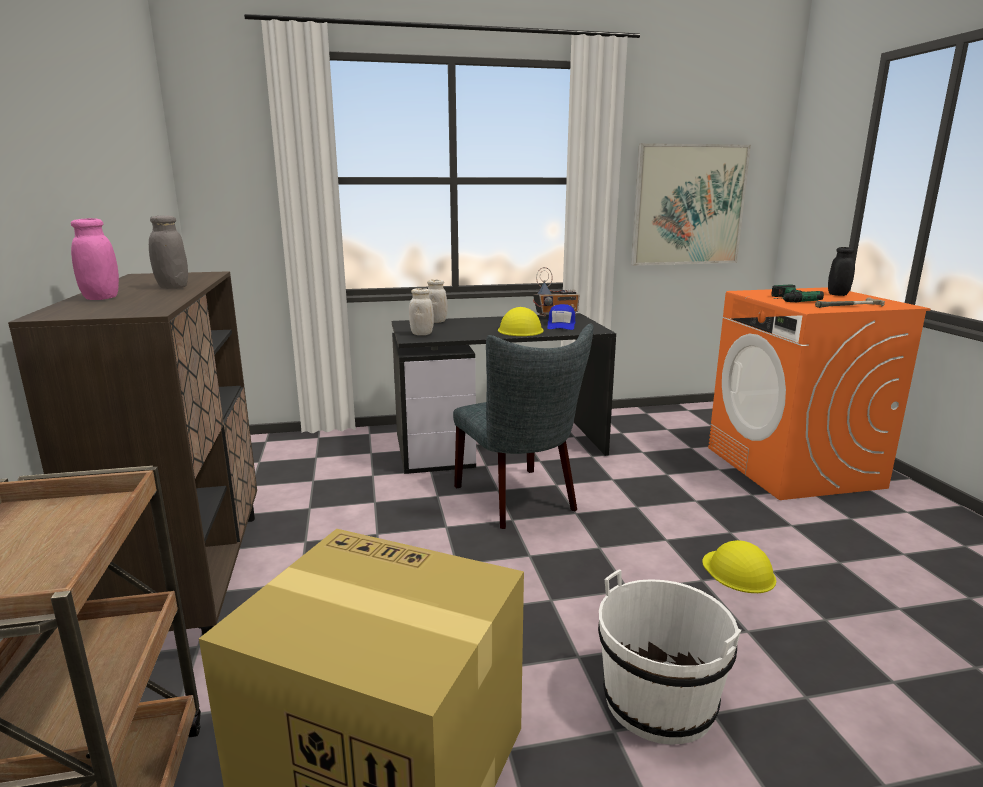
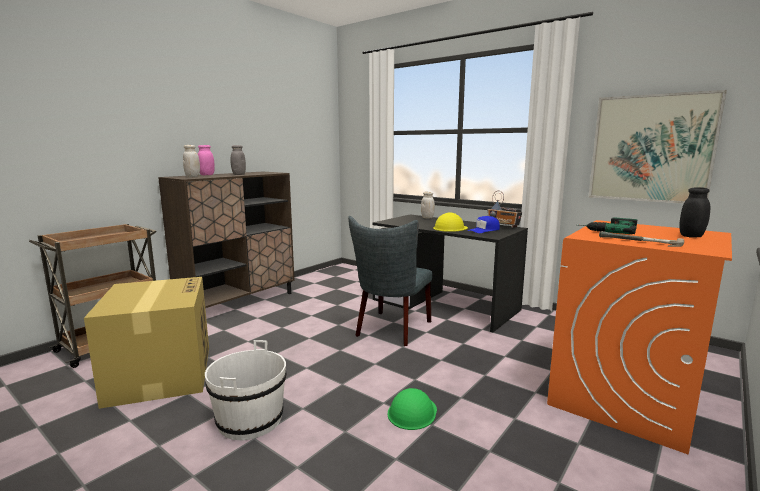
camera: 50 degrees right, 5 degrees down
(422, 334) = (397, 221): white jar -> white jar (192, 177)
(738, 571) = (412, 412): yellow hard hat -> green hard hat

